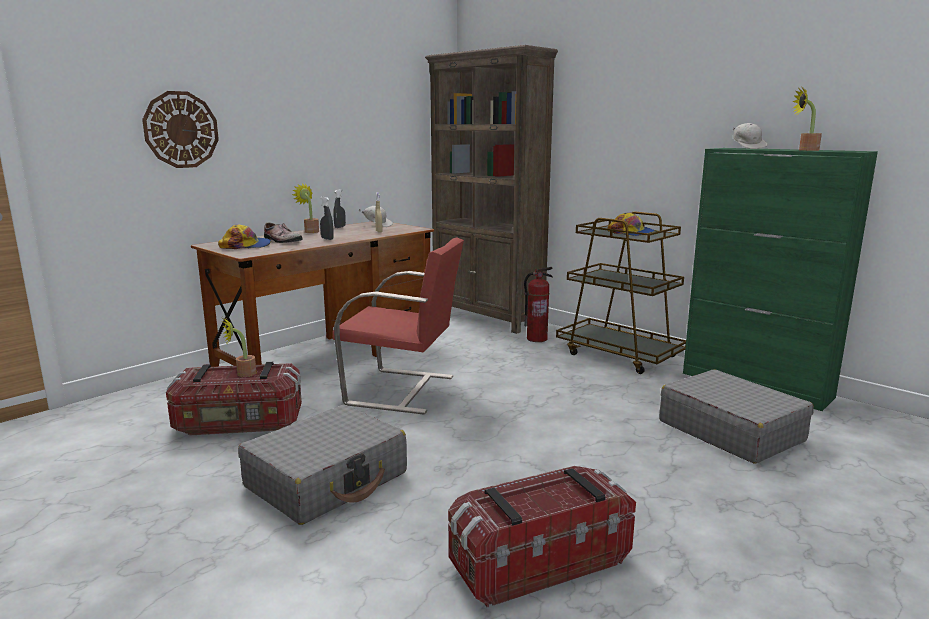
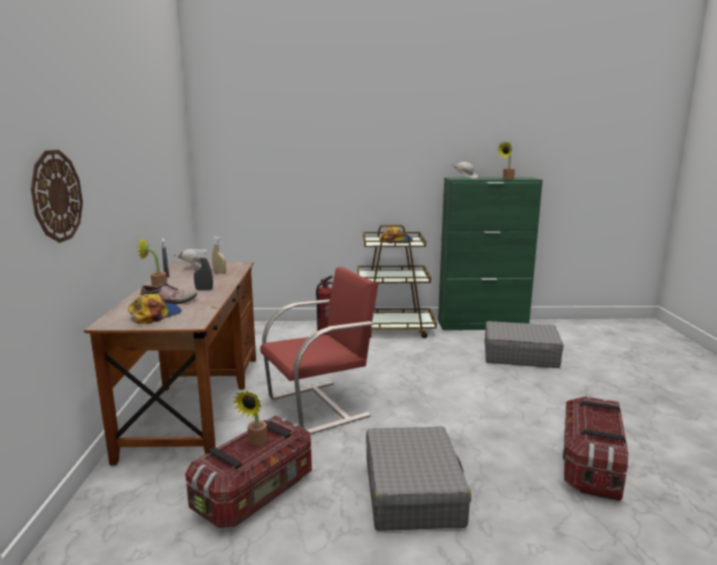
camera: 45 degrees left, 0 degrees up
(487, 317) = (257, 328): brown bookcase -> none

